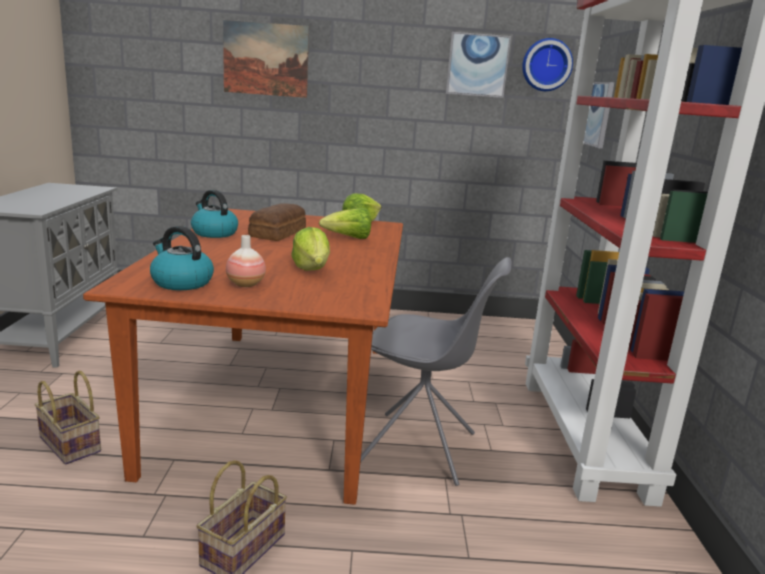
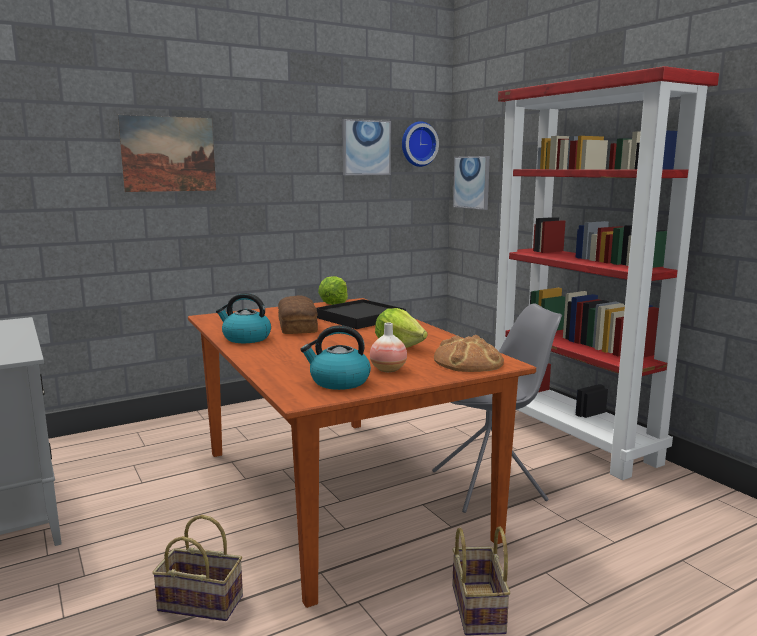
camera: 30 degrees left, 5 degrees down
(334, 297) = (469, 361): none -> bread
(348, 238) = (360, 318): lettuce -> black tray

